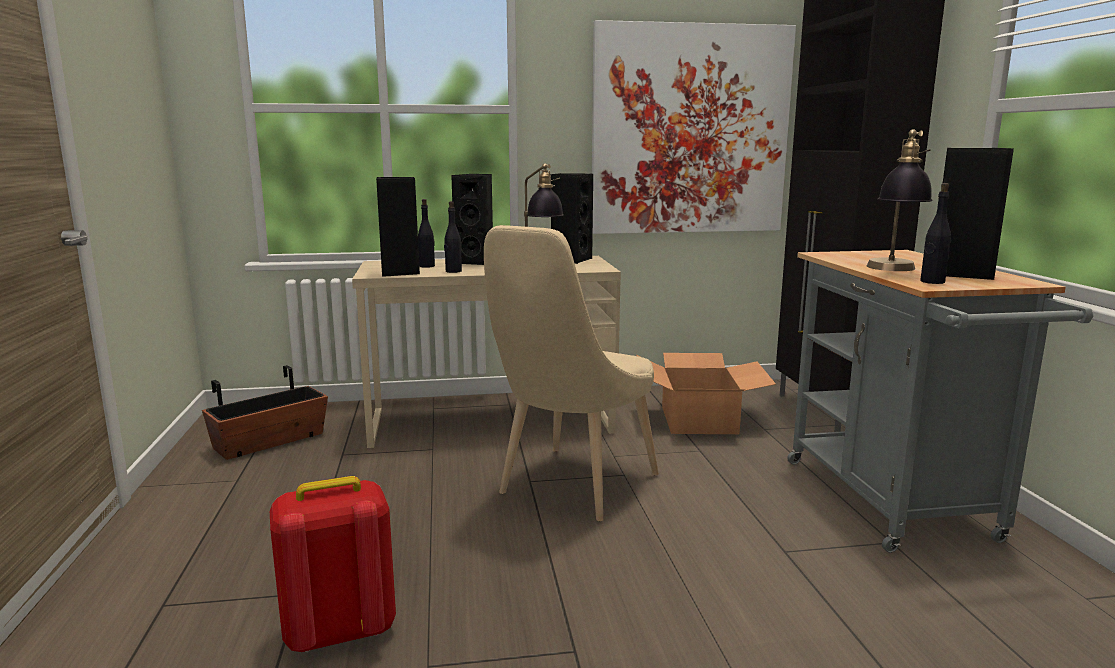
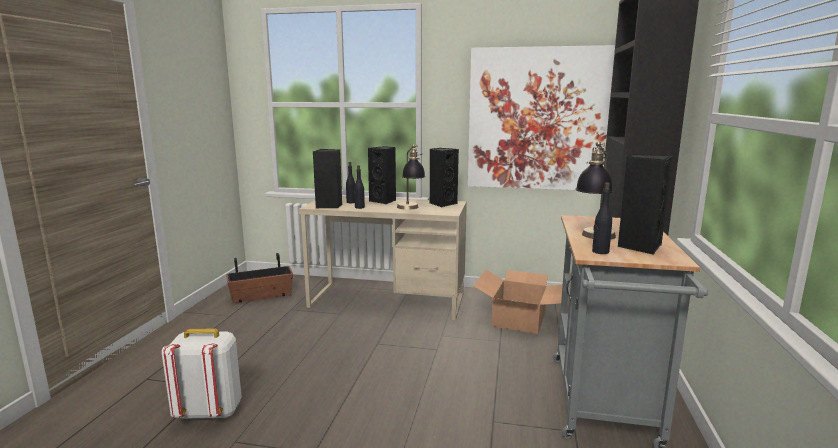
camera: 20 degrees right, 0 degrees up
(338, 631) = (209, 412): red backpack -> white backpack
(572, 488) = (397, 352): beige chair -> none

